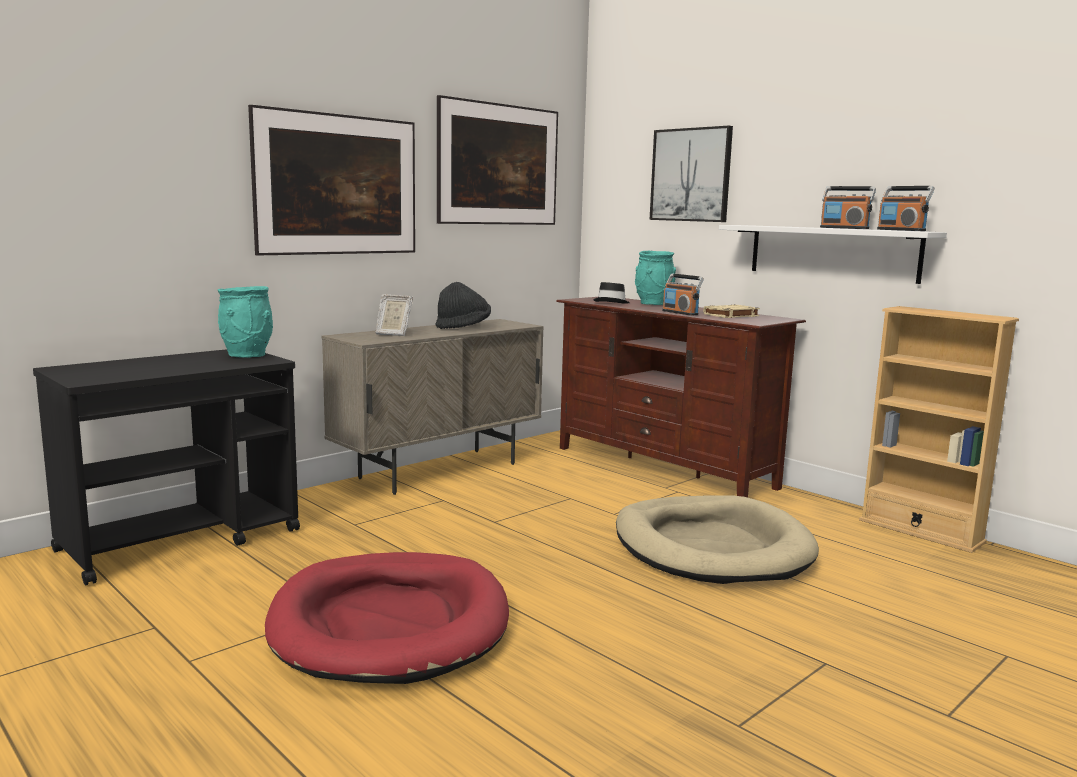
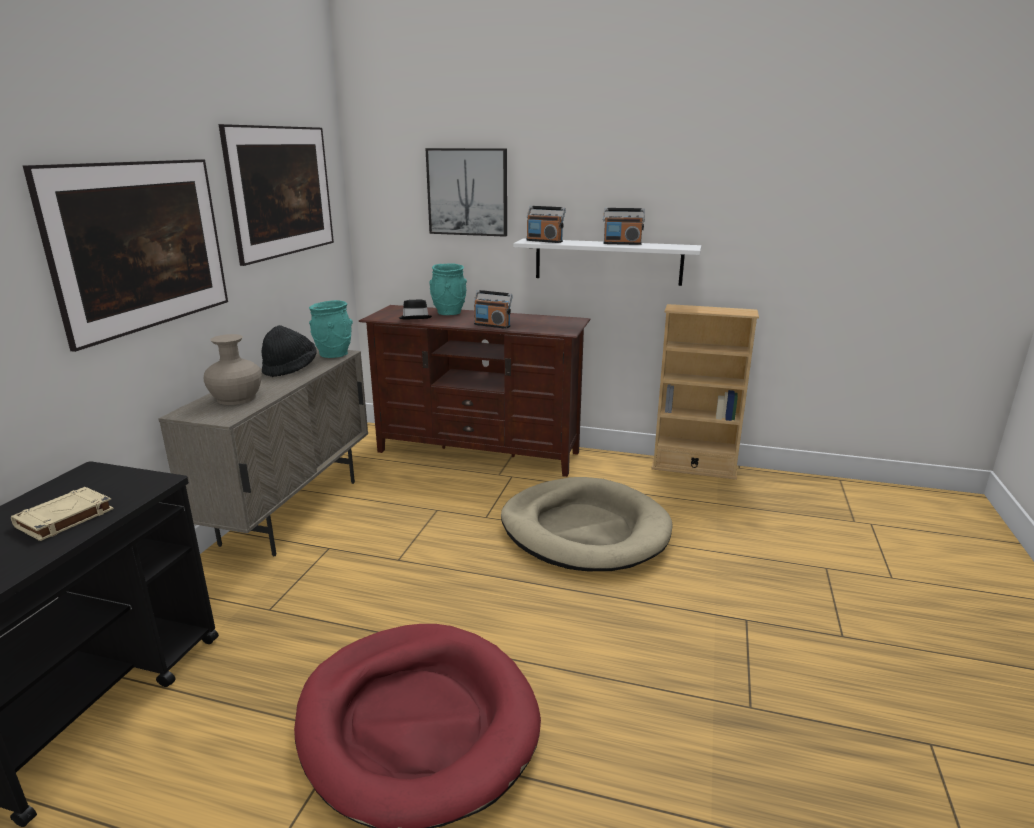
camera: 30 degrees left, 10 degrees up
(248, 355) = (112, 477): turquoise vase -> turquoise vase (334, 354)
(393, 334) = (236, 398): picture frame -> beige vase
(730, 315) = (533, 322): beige book -> beige book (64, 518)
(901, 230) = (670, 245): radio -> radio (544, 241)

